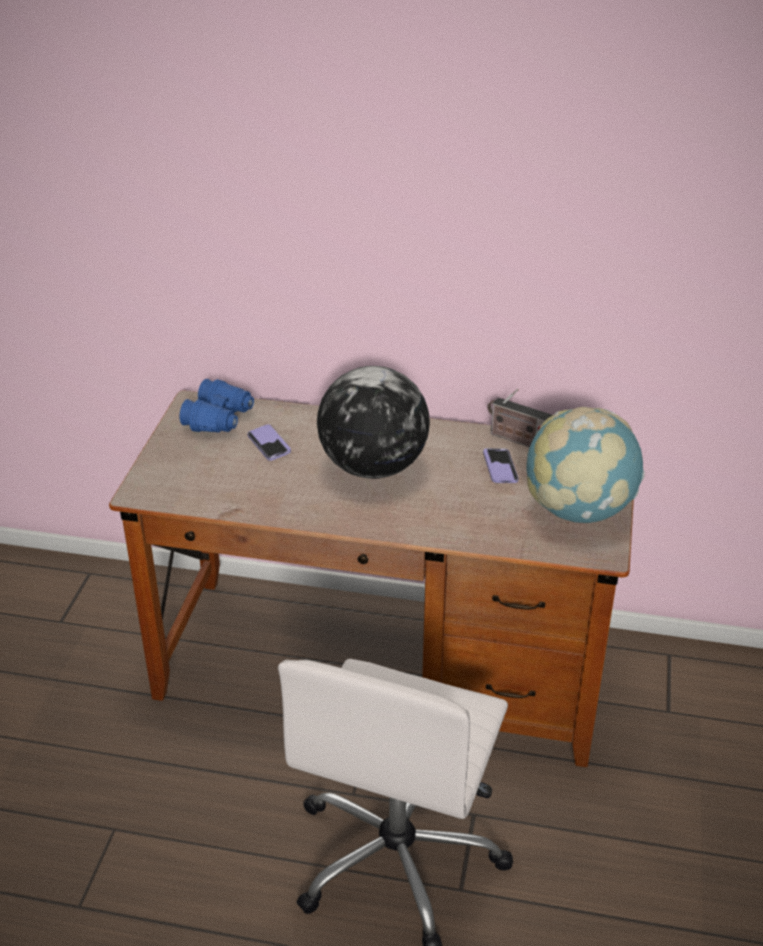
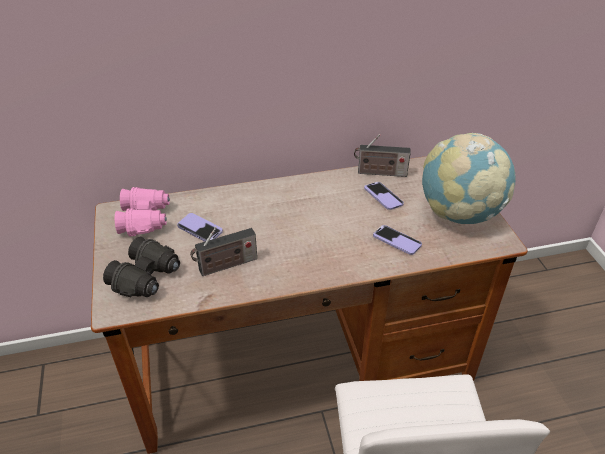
camera: 25 degrees left, 5 degrees up
(187, 475) = (147, 277): none -> black binoculars
(220, 419) = (145, 219): blue binoculars -> pink binoculars
(271, 487) = (225, 266): none -> radio
(372, 467) = (293, 224): globe -> none
(476, 517) = (397, 241): none -> phone

